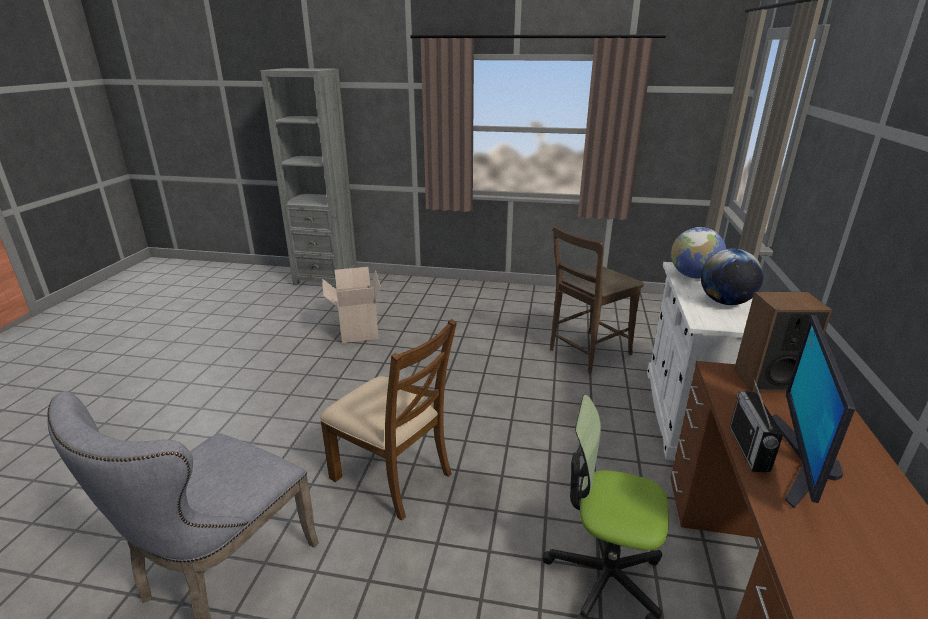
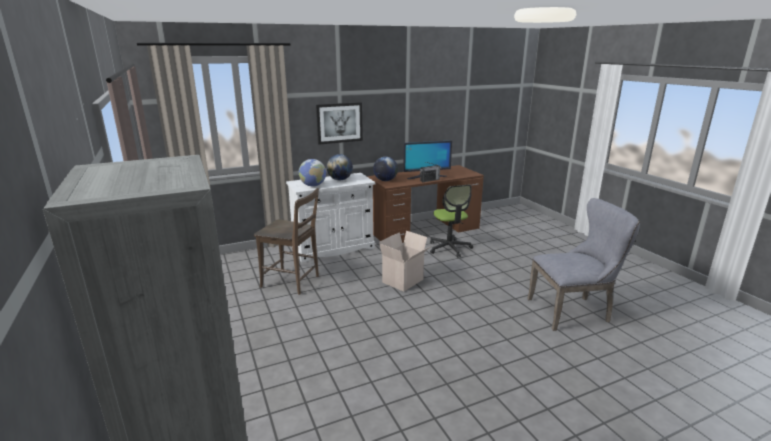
camera: 125 degrees left, 5 degrees down
(357, 331) = (354, 400): cardboard box -> cardboard box (403, 281)
(393, 475) = (472, 299): brown chair -> none
(767, 380) = (385, 180): speaker -> globe
(848, 207) = (339, 123): none -> picture

